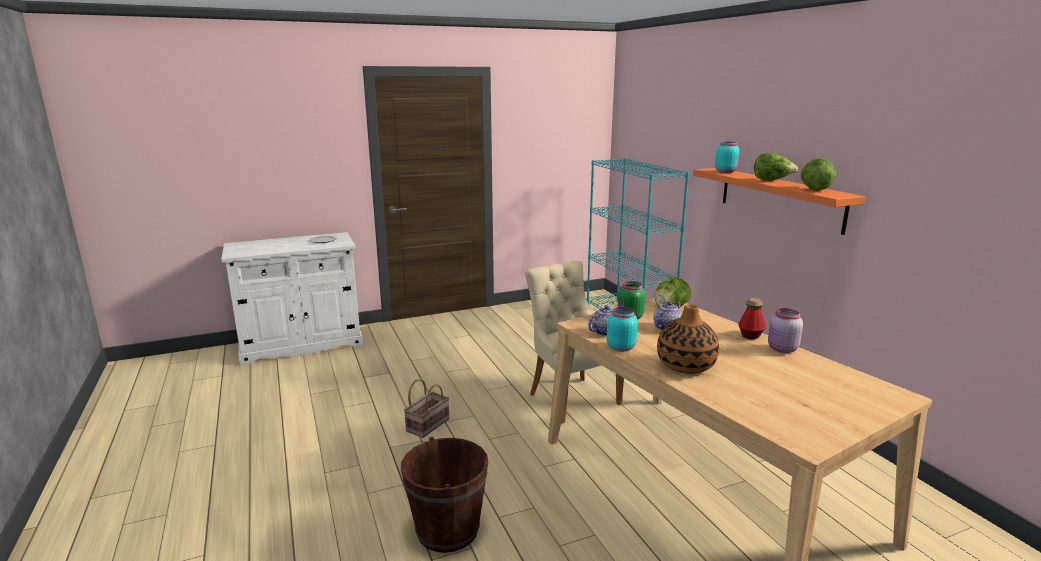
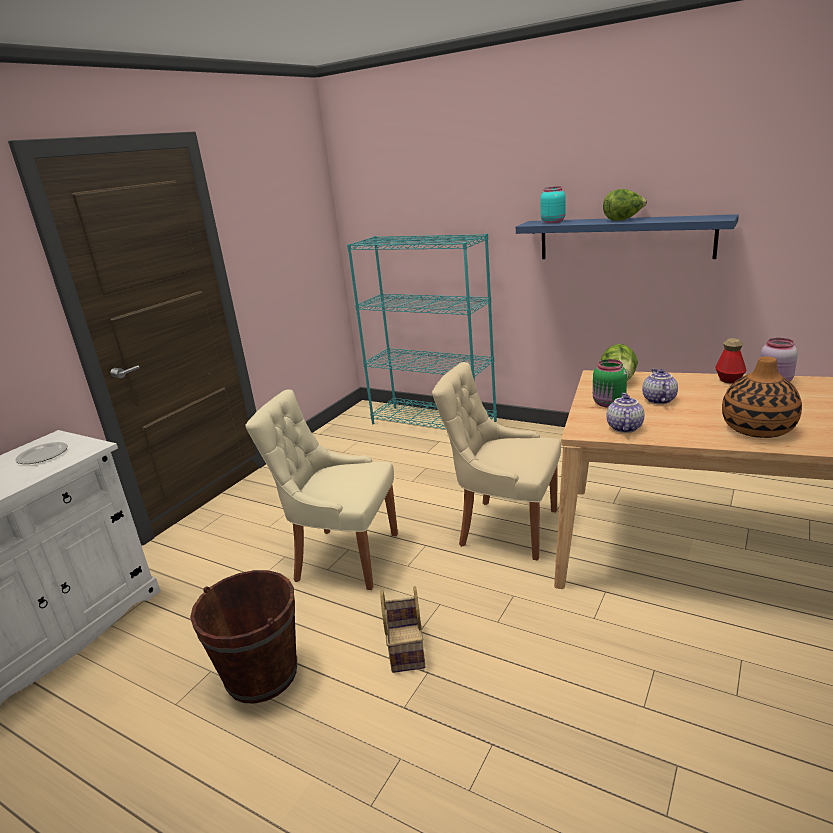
camera: 35 degrees left, 5 degrees up
(448, 530) = (624, 763): brown bucket -> brown bucket (262, 674)
(461, 370) = (343, 556): none -> beige chair
(620, 347) = (672, 437): turquoise jar -> none
(779, 198) = (624, 238): orange shelf -> blue shelf
(814, 189) = (686, 218): lettuce -> none

